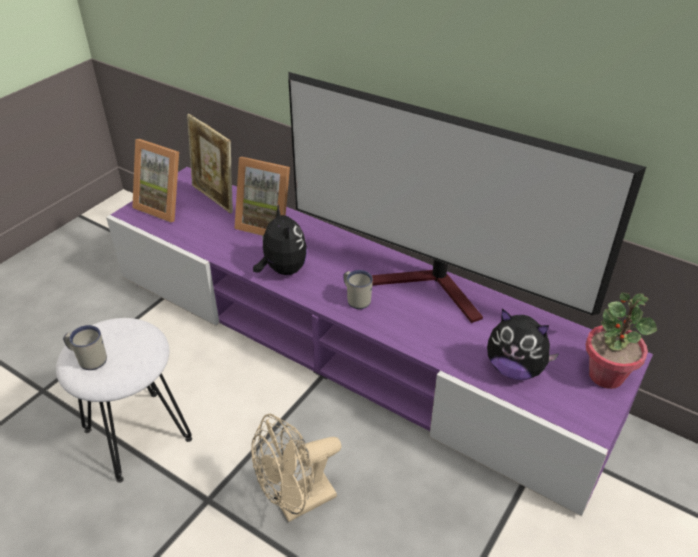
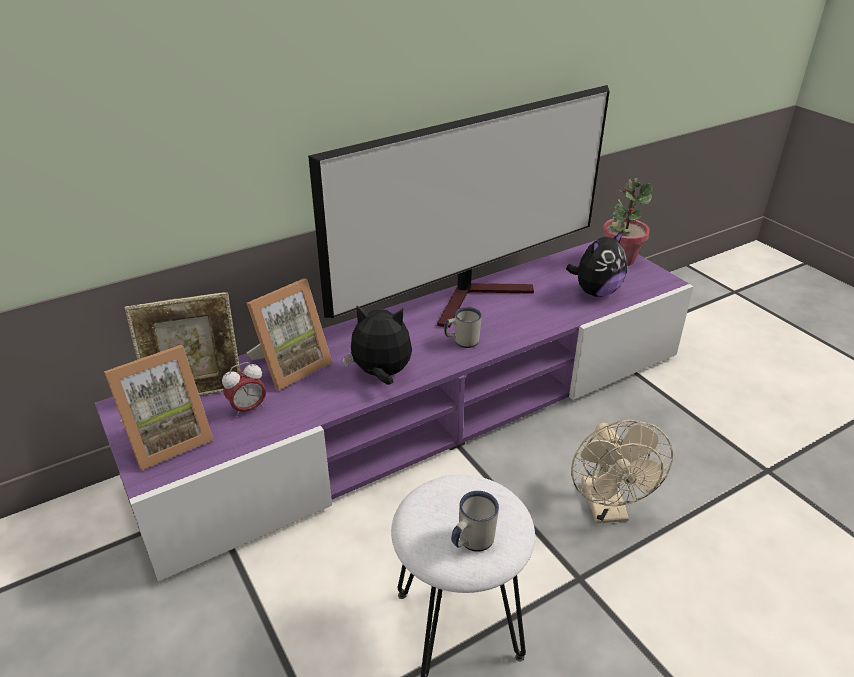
camera: 65 degrees left, 5 degrees down
(209, 224) = (248, 409): none -> alarm clock

